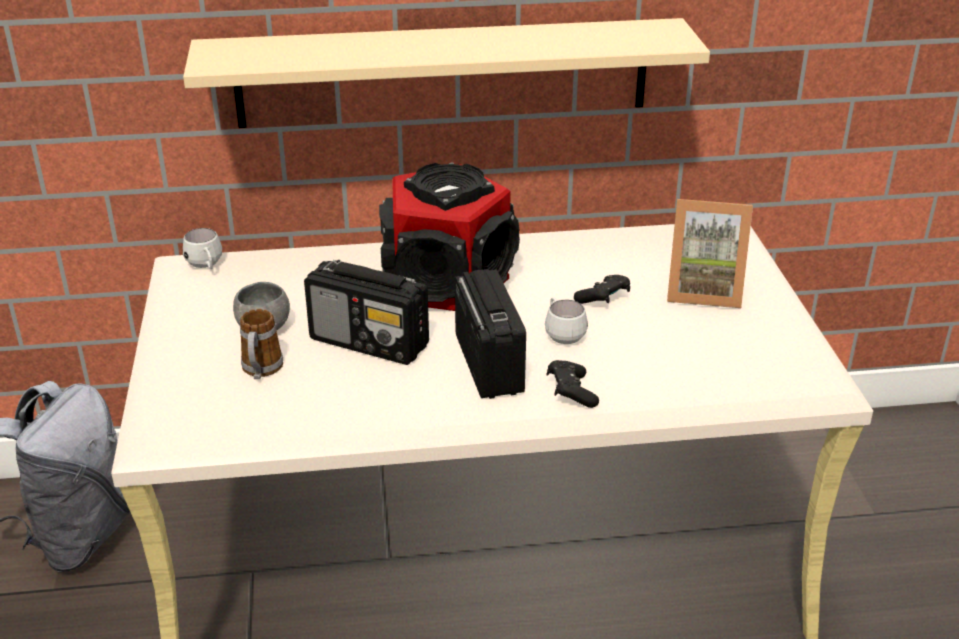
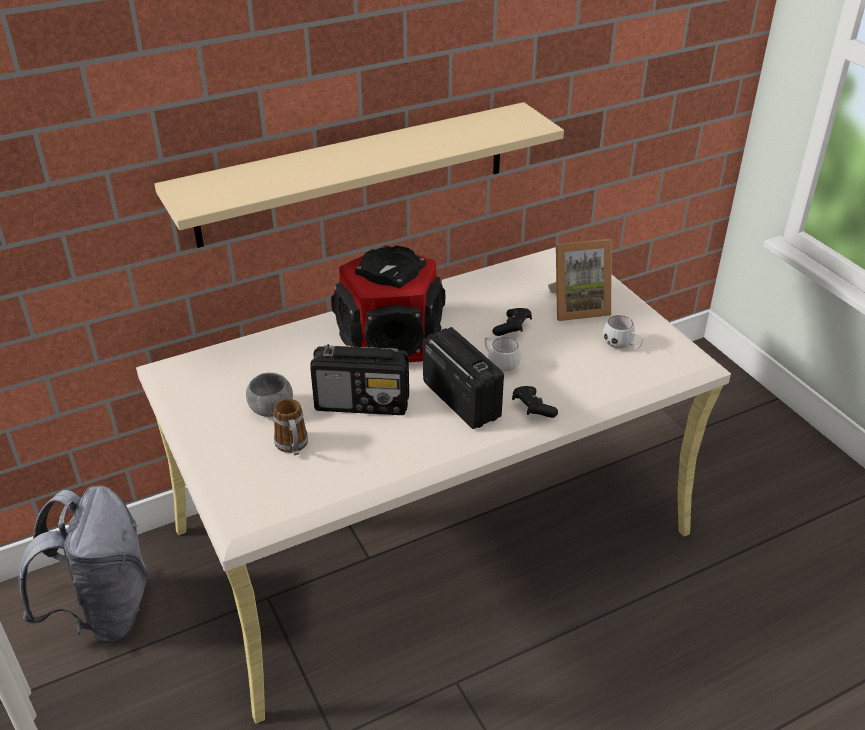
camera: 20 degrees left, 5 degrees up
(206, 266) = (190, 366): white mug -> white mug (622, 346)

